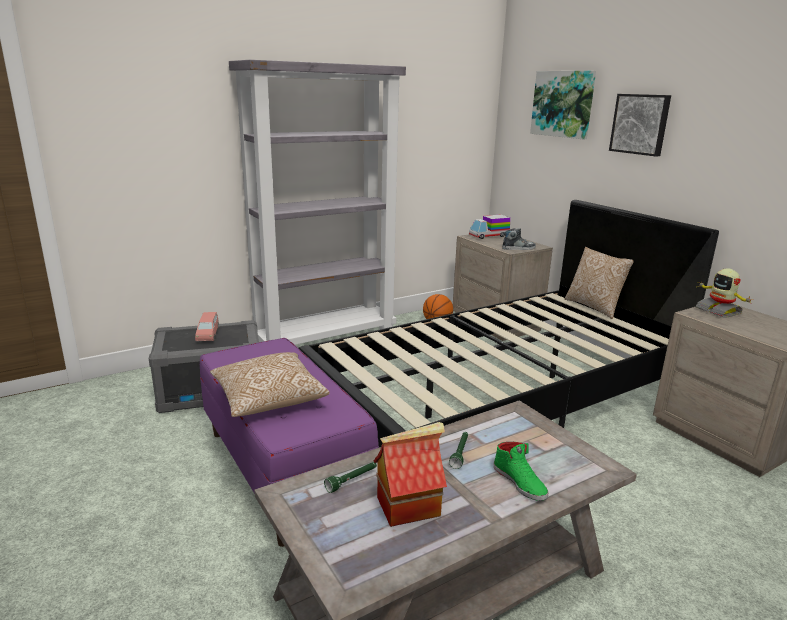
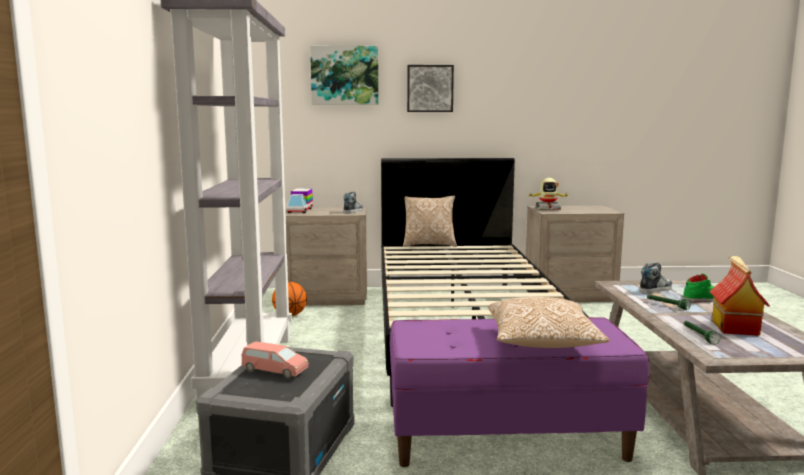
camera: 60 degrees left, 10 degrees down
(526, 441) = (655, 289): none -> shoe

